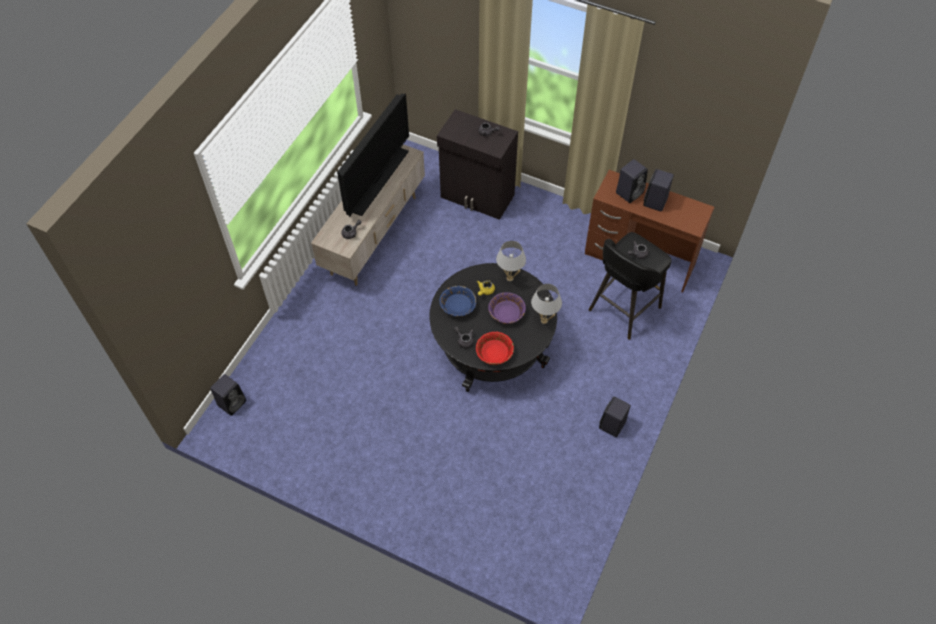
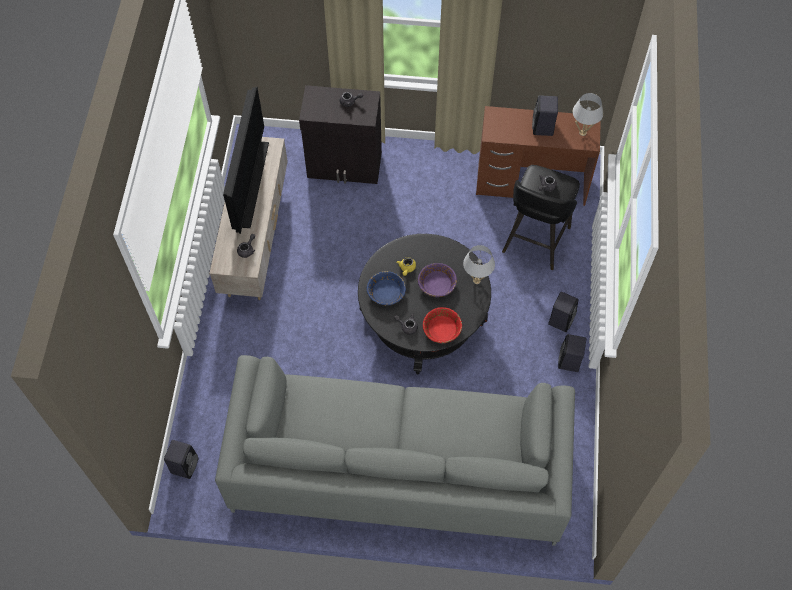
camera: 20 degrees left, 5 degrees up
(414, 467) = (398, 468): none -> grey sofa
(510, 278) = (425, 247): white table lamp -> white table lamp (583, 133)
(630, 192) = (514, 124): black speaker -> black speaker (561, 319)

